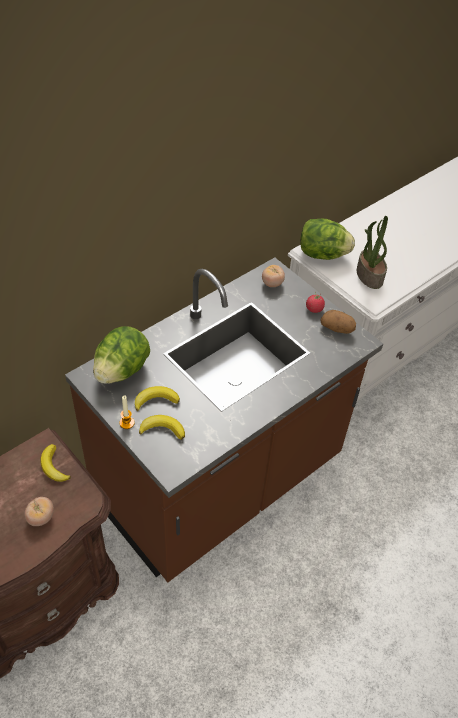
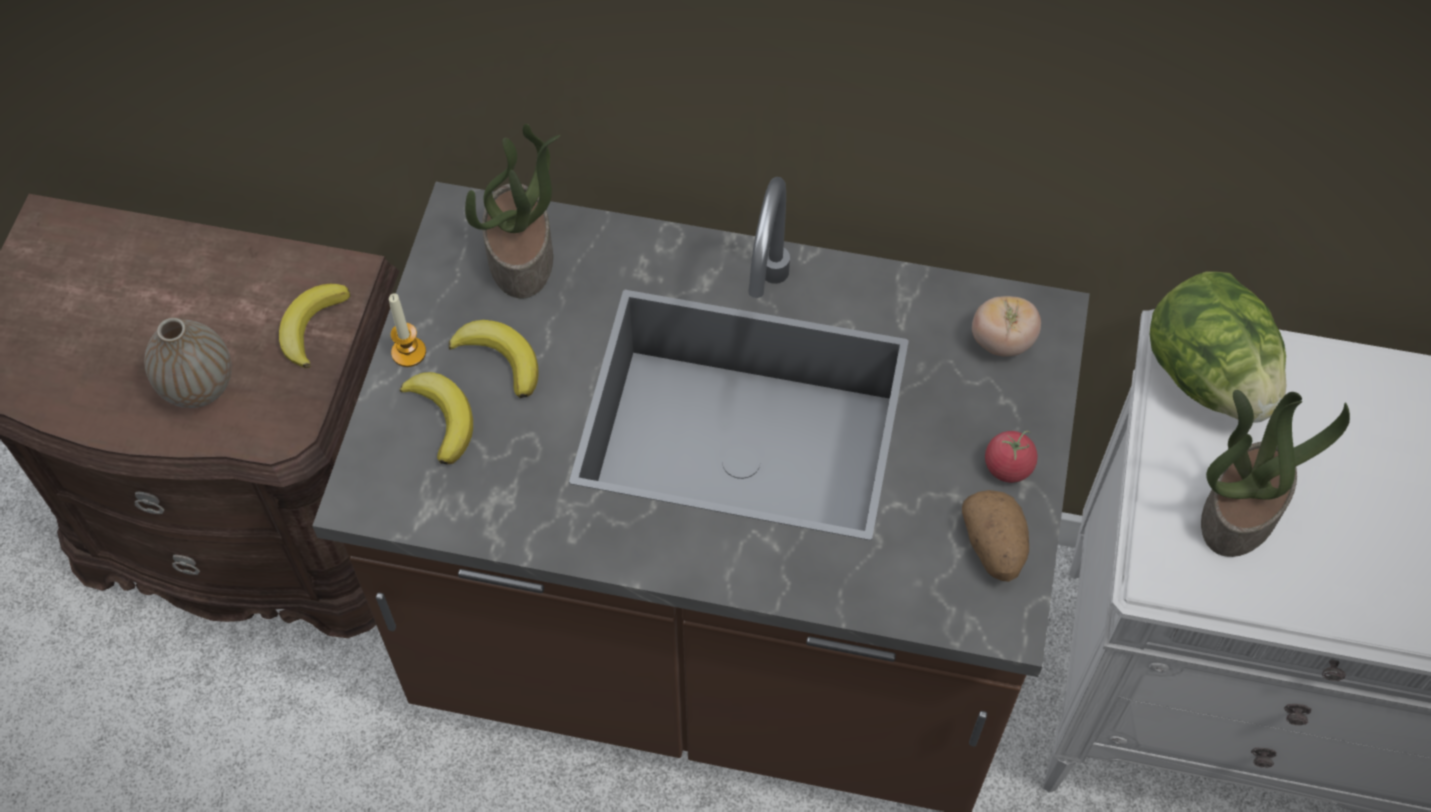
camera: 55 degrees right, 10 degrees up
(41, 517) = (199, 386): tomato -> vase
(122, 370) = (522, 256): lettuce -> potted plant

